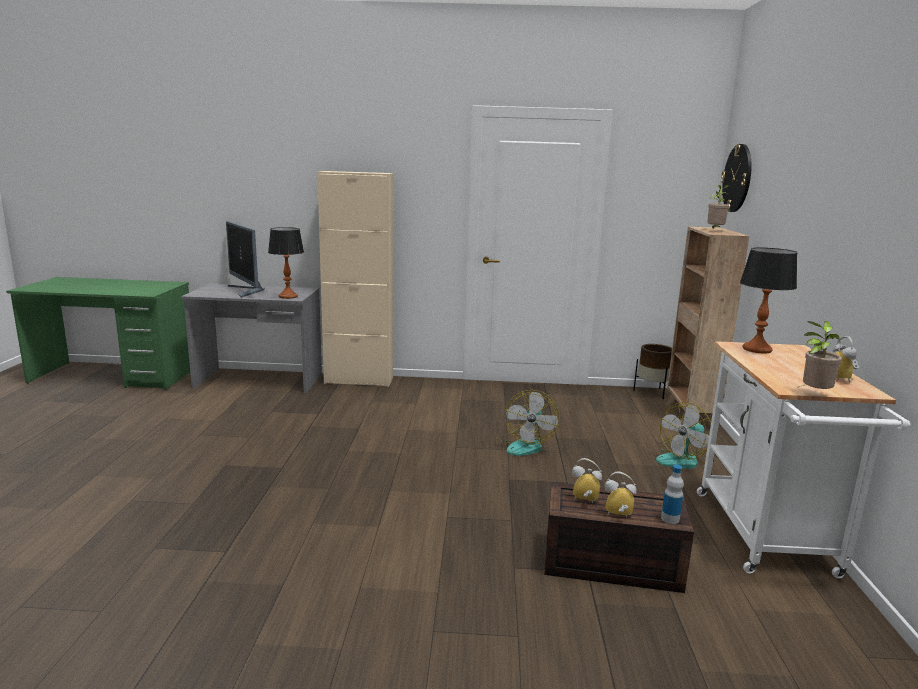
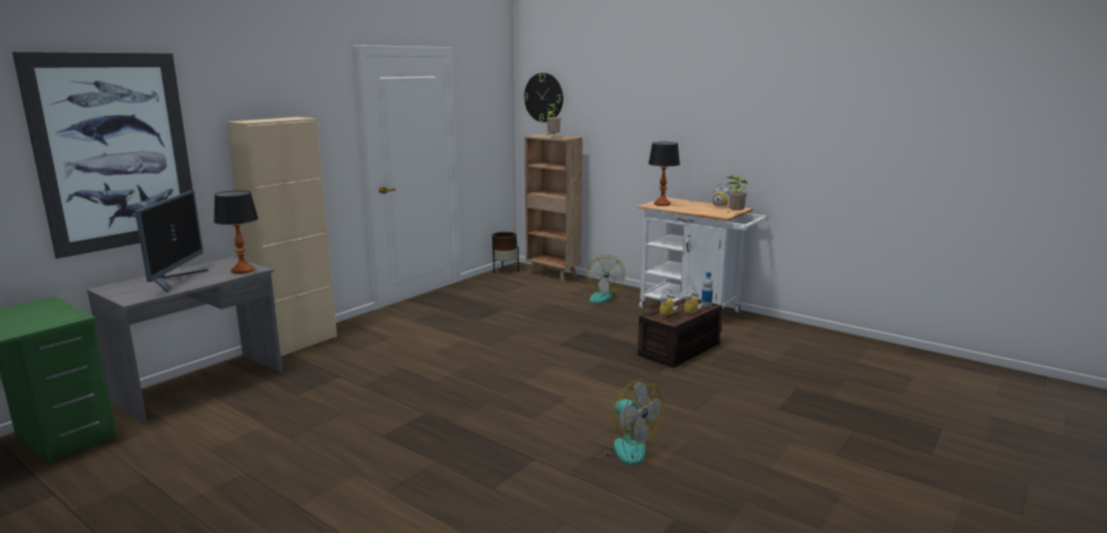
camera: 55 degrees left, 0 degrees up
(239, 186) = (115, 152): none -> picture
(247, 291) = (175, 280): monitor -> monitor turned 90 degrees counterclockwise
(525, 445) = (520, 325): fan -> fan (621, 447)

